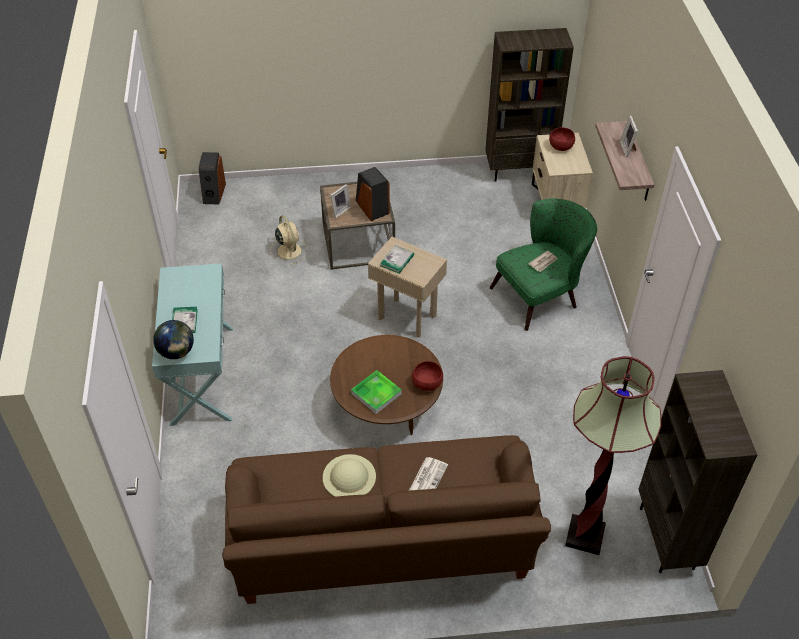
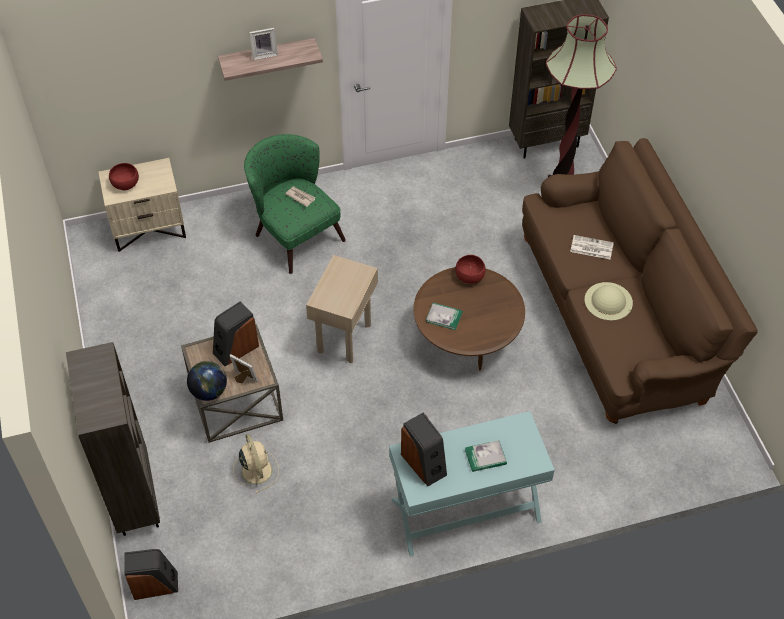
camera: 100 degrees left, 5 degrees up
(176, 352) = (530, 452): globe -> globe (209, 391)
(195, 282) = (424, 463): none -> speaker
(289, 250) = (256, 469): beige fan -> beige fan turned 105 degrees clockwise
(376, 394) = (492, 313): tray -> none
(397, 260) = (343, 294): book -> book (444, 317)
(519, 170) = (94, 264): brown bookcase -> brown bookcase (134, 499)

